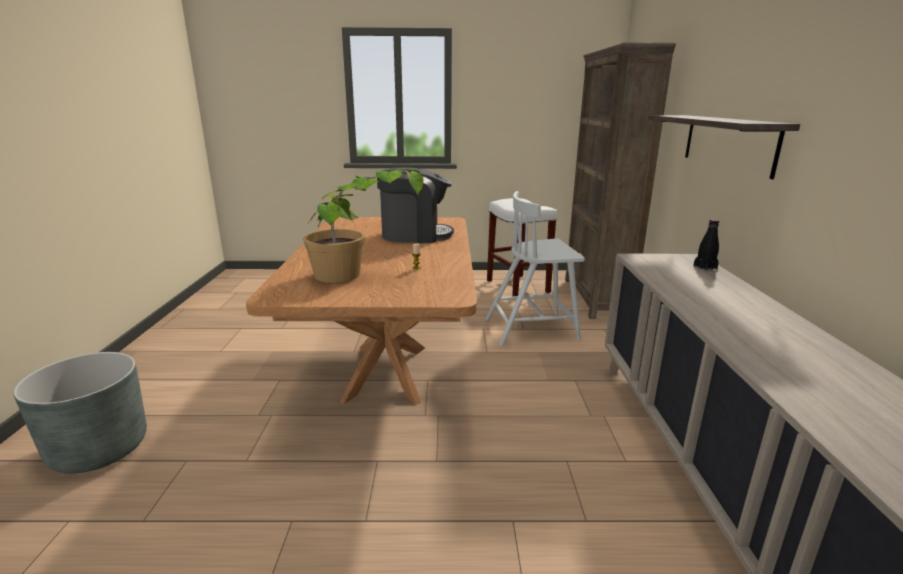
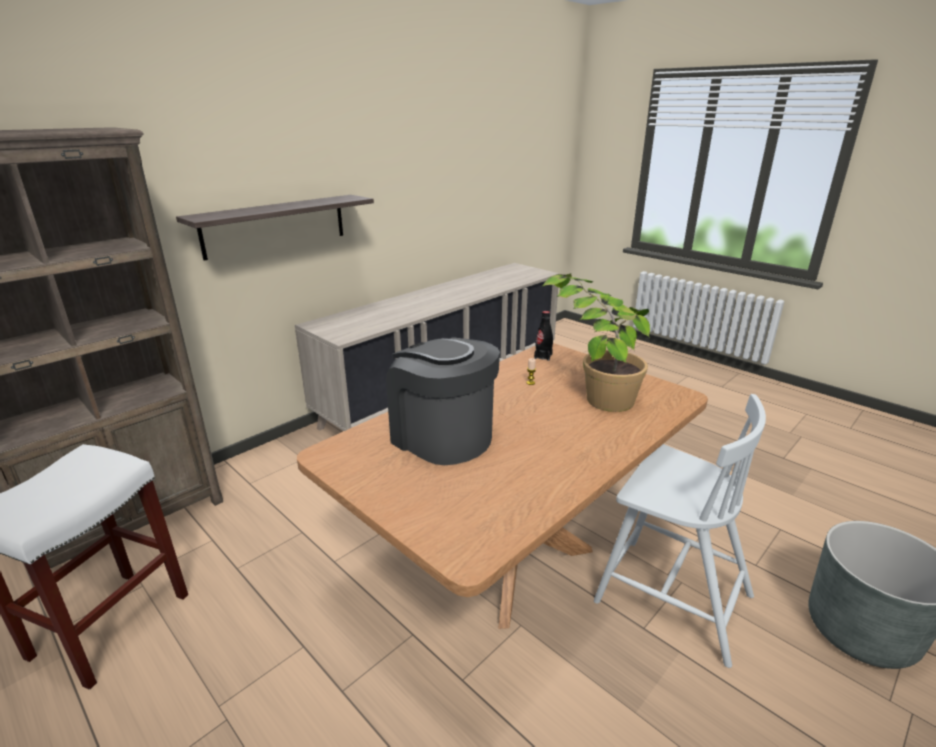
camera: 135 degrees left, 5 degrees up
(532, 329) = (296, 526): white chair -> white chair (670, 596)
(705, 267) = (338, 318): black bottle -> black bottle (543, 356)

